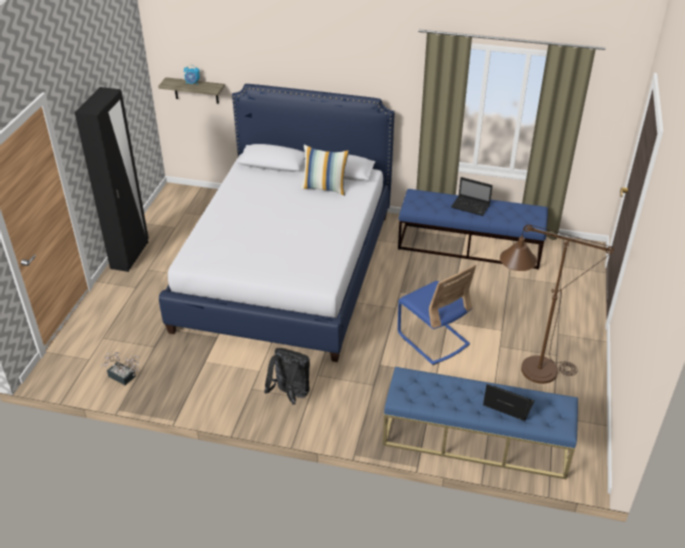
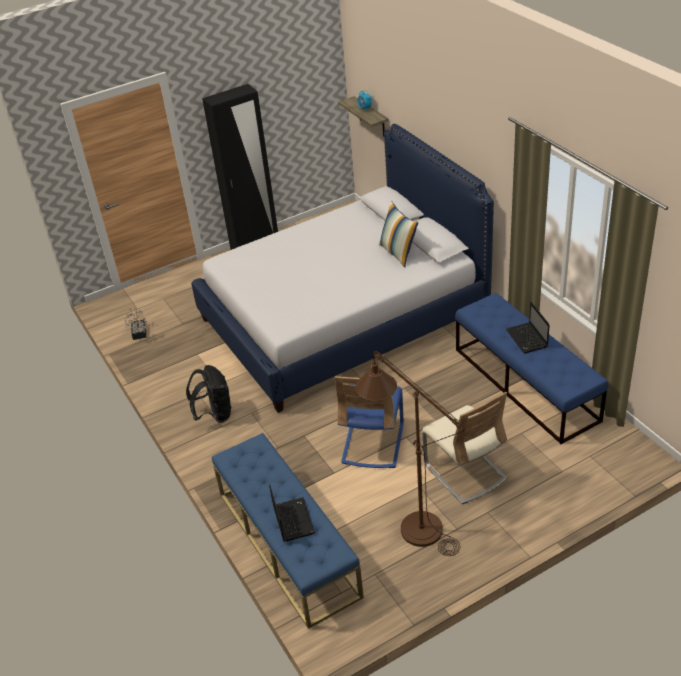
camera: 50 degrees right, 0 degrees up
(512, 319) = (465, 472): none -> beige chair

